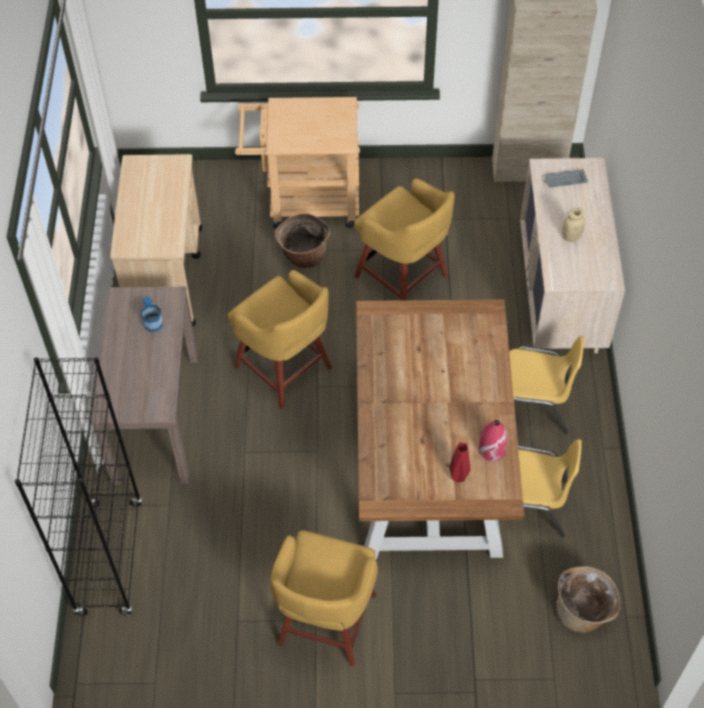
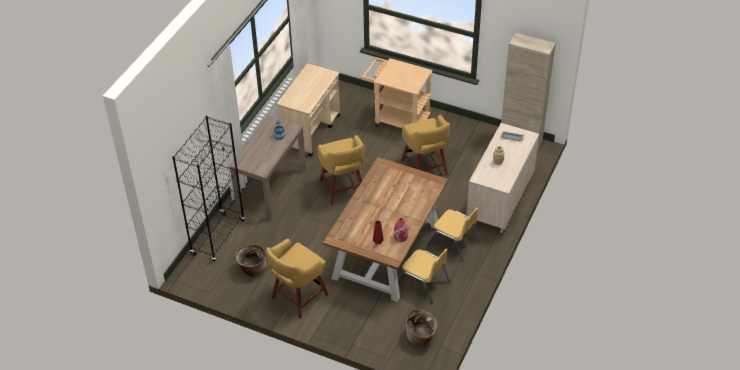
camera: 25 degrees right, 10 degrees down
(303, 256) = (381, 143): basket -> basket (252, 269)

